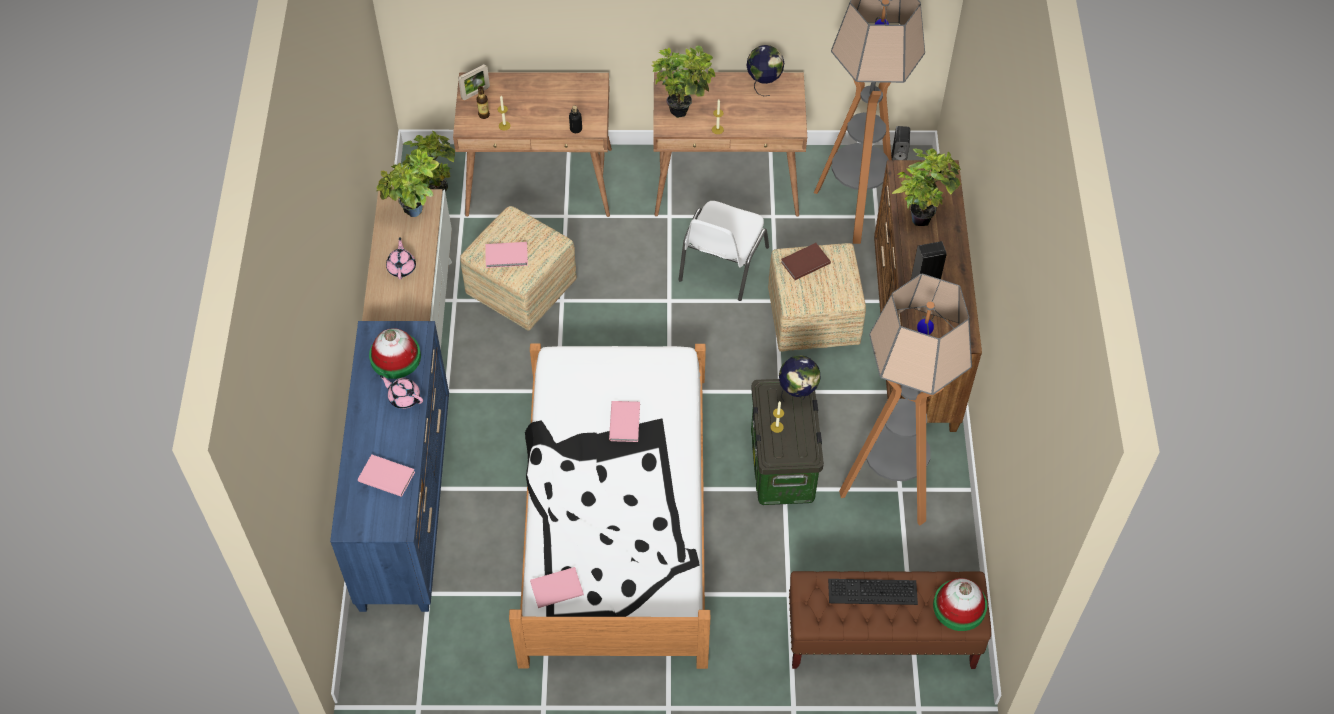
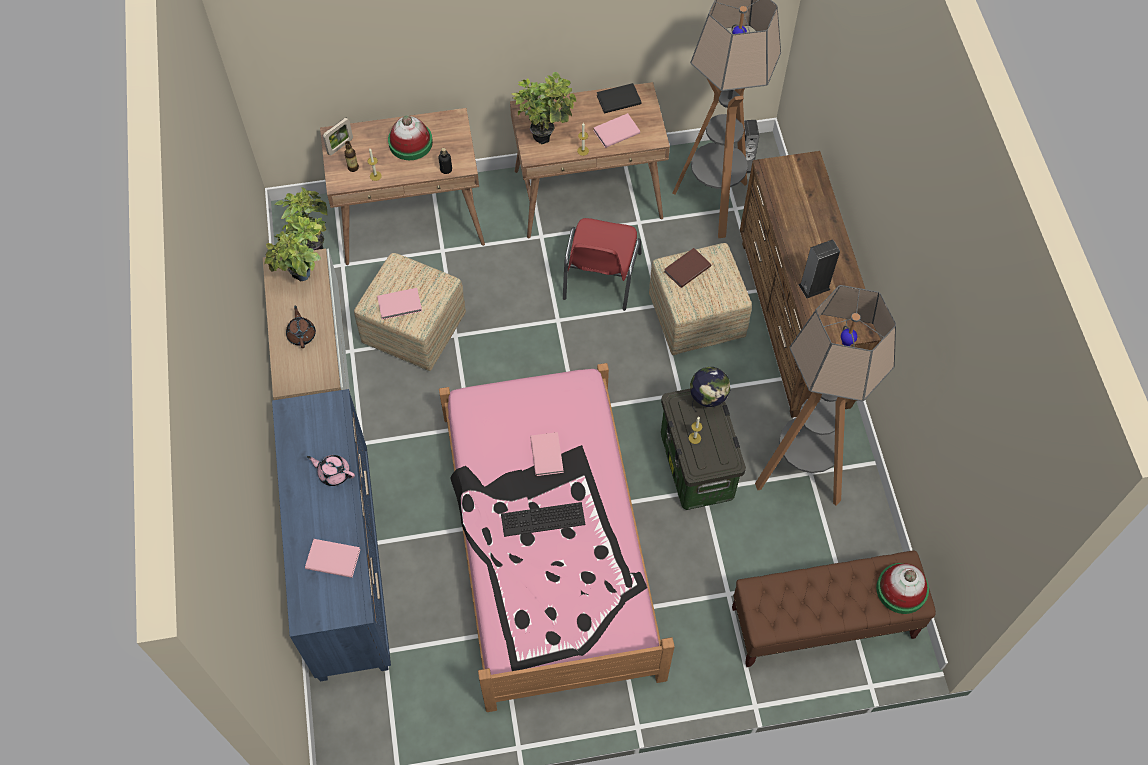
camera: 10 degrees left, 5 degrees up
(395, 357) = (317, 433): hat -> hat (410, 142)
(402, 267) = (302, 334): pink teapot -> brown teapot
(555, 588) = (514, 634): pink book -> pink book (615, 131)
(616, 514) = (549, 541): white bed -> pink bed
(721, 264) = (600, 277): white chair -> red chair
(764, 84) = (617, 99): globe -> black book
(871, 593) = (817, 590): keyboard -> keyboard (542, 521)
(920, 215) = (795, 211): potted plant -> none

